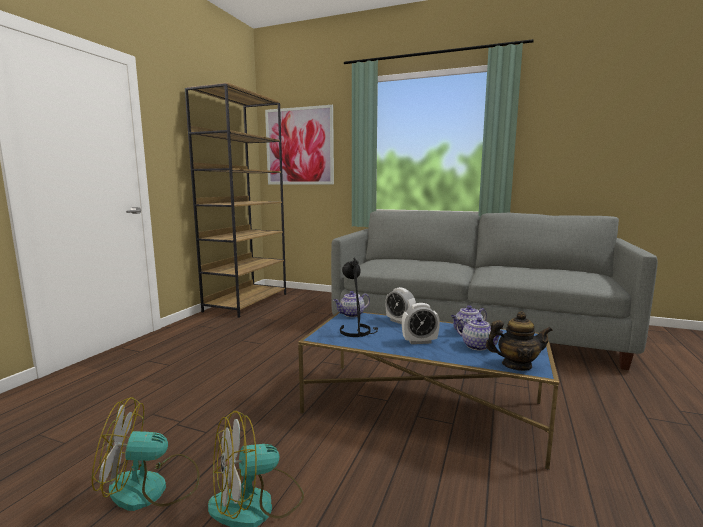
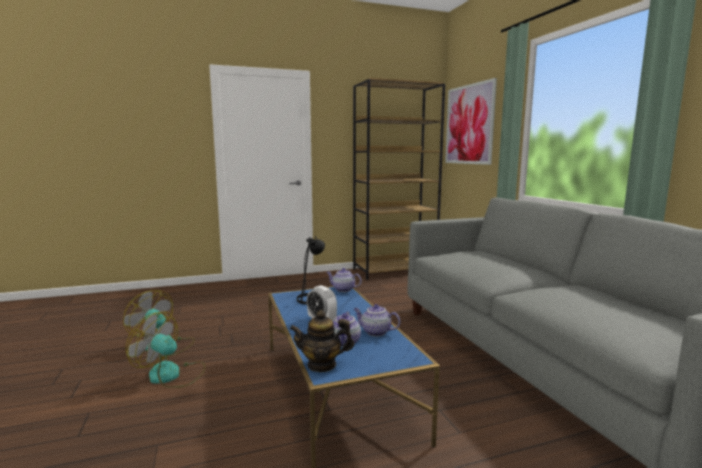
camera: 50 degrees right, 0 degrees up
(400, 321) = (356, 305): alarm clock -> none
(516, 365) = (322, 365): teapot -> teapot turned 120 degrees clockwise

